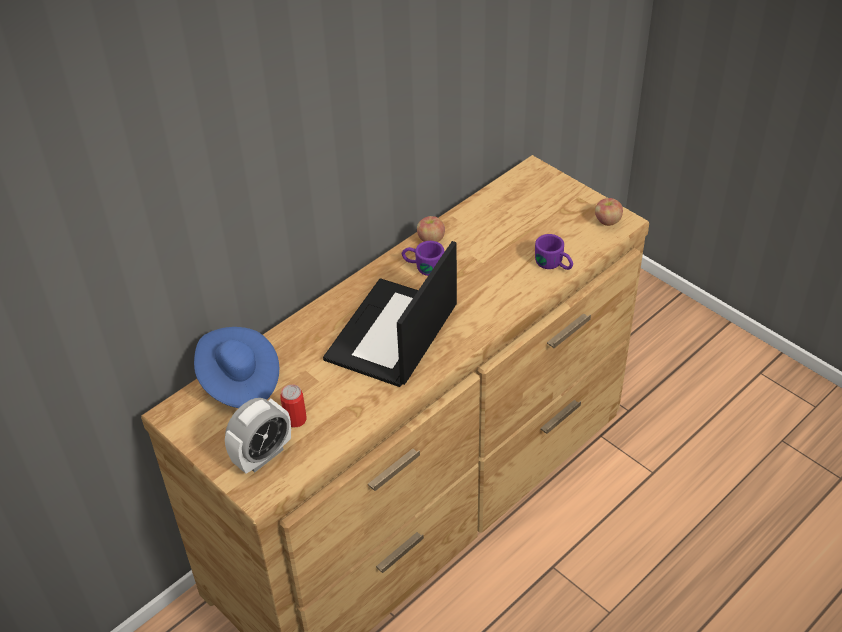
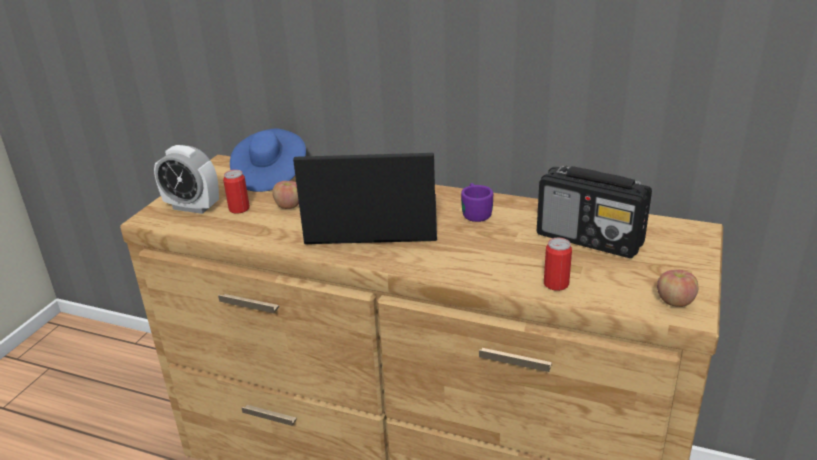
camera: 65 degrees right, 15 degrees down
(431, 239) = (518, 205): apple -> apple (289, 206)
(508, 223) = (590, 239): none -> radio
(554, 265) = (556, 284): purple mug -> can

